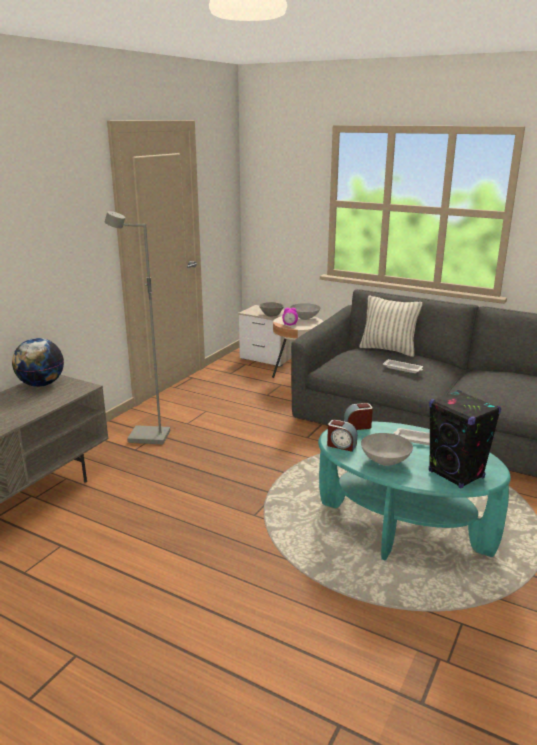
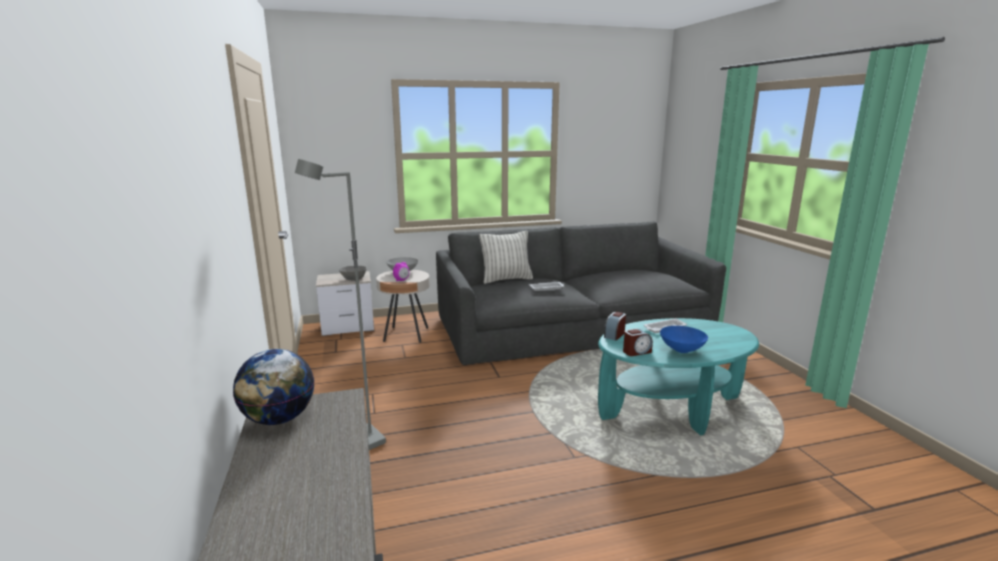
camera: 45 degrees left, 5 degrees down
(386, 461) = (682, 349): grey bowl -> blue bowl
(456, 475) = (727, 340): black speaker -> none

